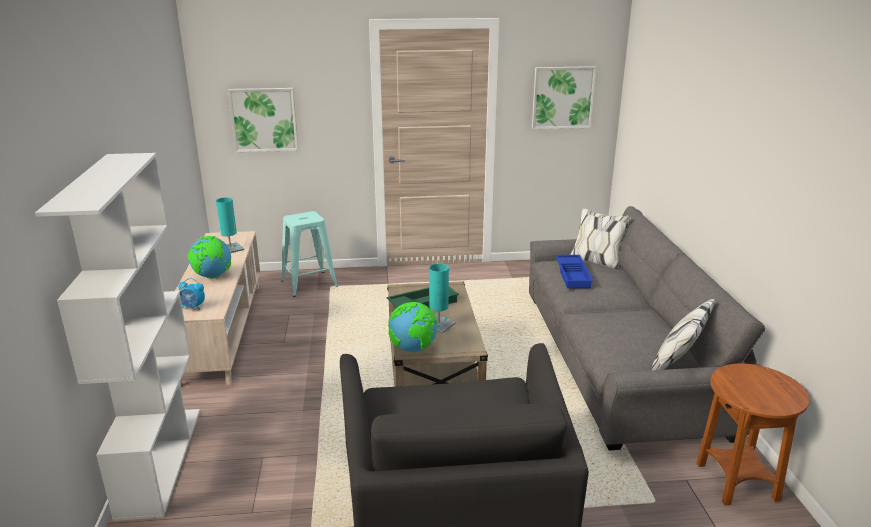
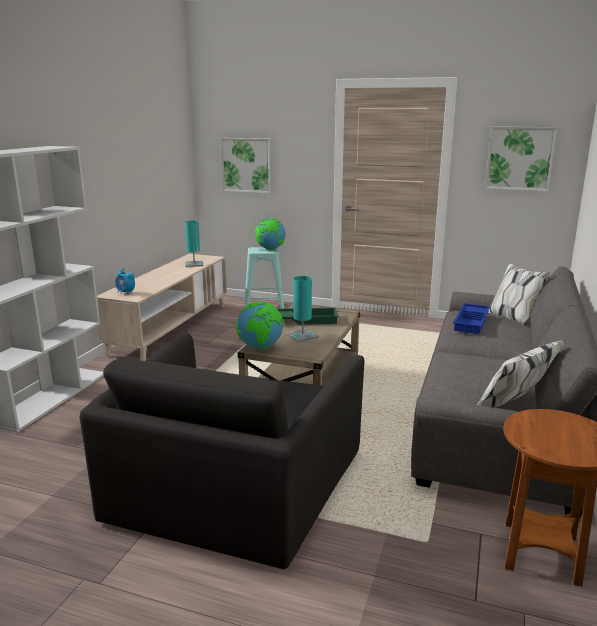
camera: 25 degrees right, 5 degrees down
(212, 276) = (161, 278): globe -> globe (270, 249)

